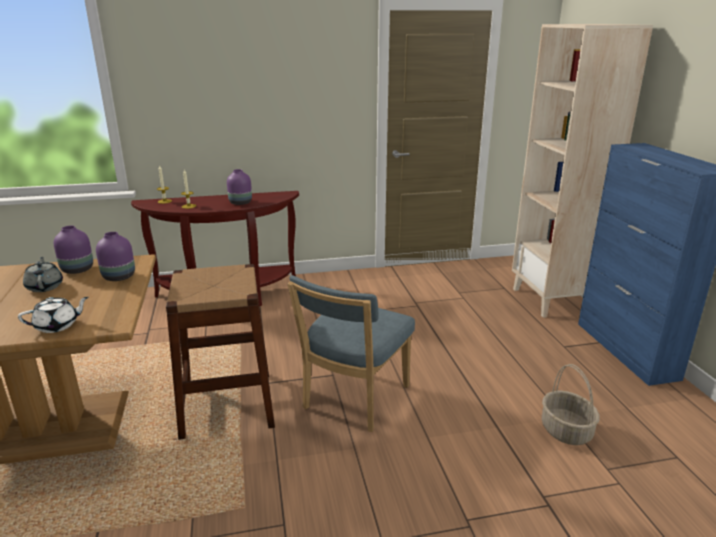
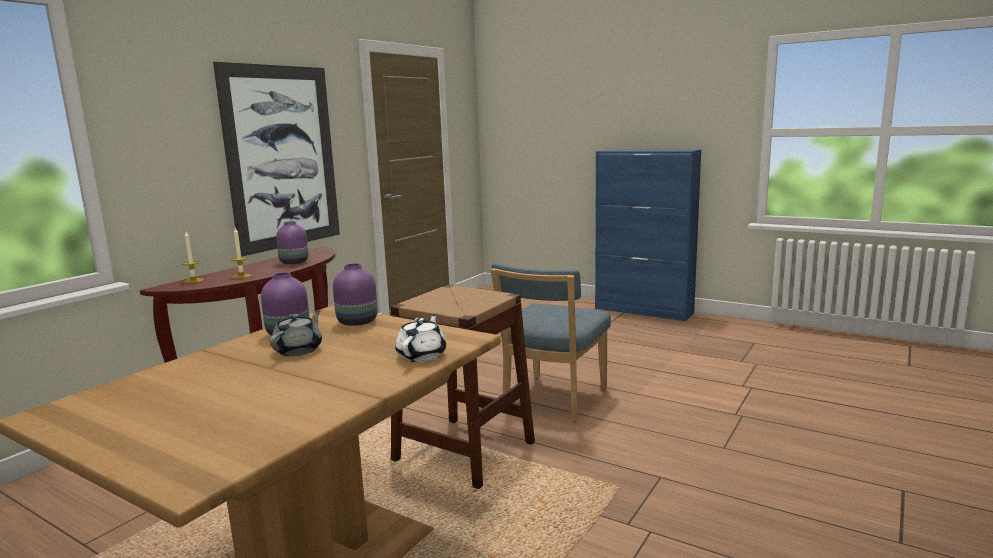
camera: 45 degrees left, 10 degrees down
(45, 286) = (299, 350): grey teapot -> grey teapot turned 90 degrees clockwise
(276, 111) = (282, 157): none -> picture
(353, 400) = (552, 401): blue chair -> blue chair turned 45 degrees clockwise
(552, 300) = (555, 302): beige bookcase -> none
(566, 431) = (694, 356): basket -> none

